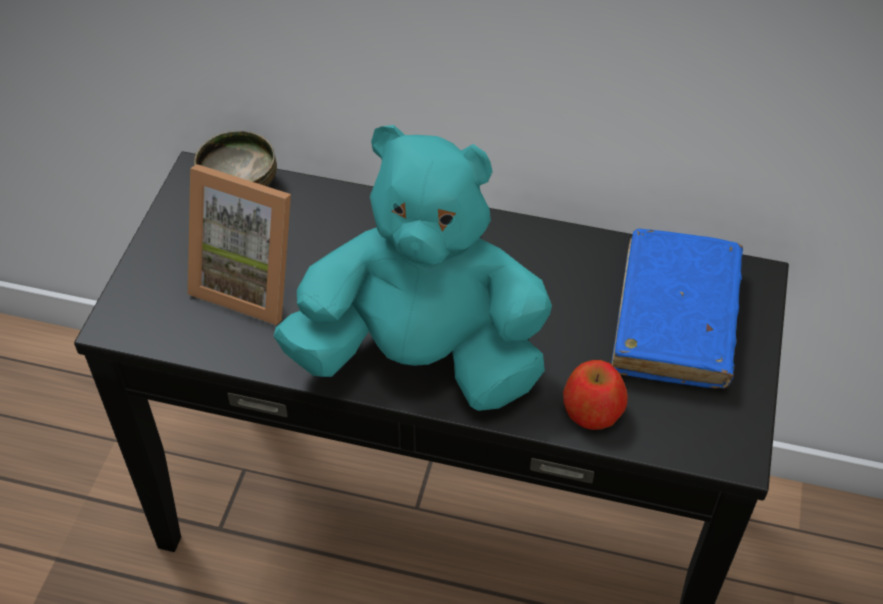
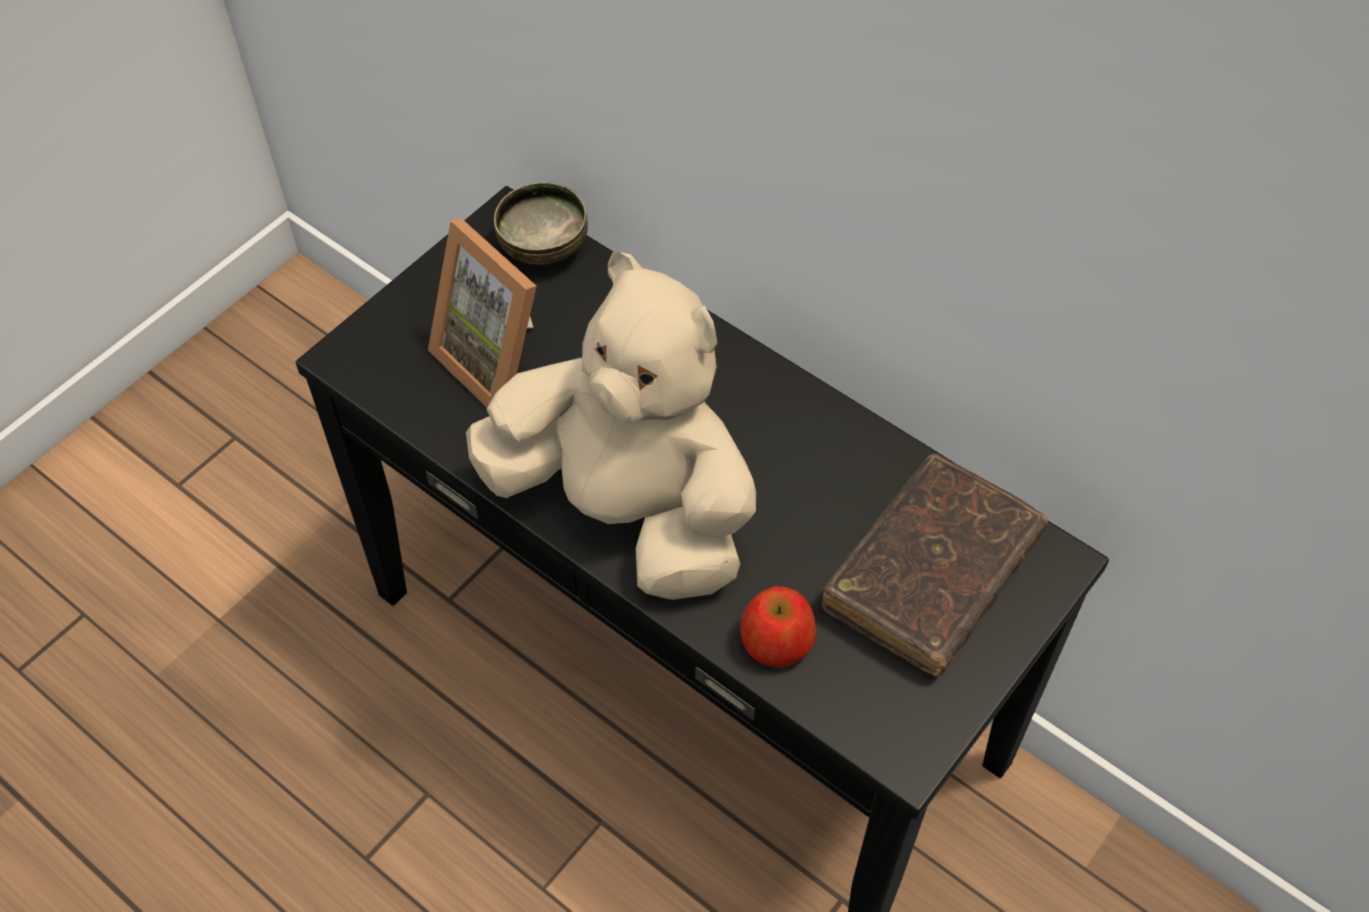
camera: 25 degrees right, 5 degrees up
(421, 357) = (627, 510): turquoise plush toy -> beige plush toy
(675, 320) = (931, 575): blue book -> brown book

